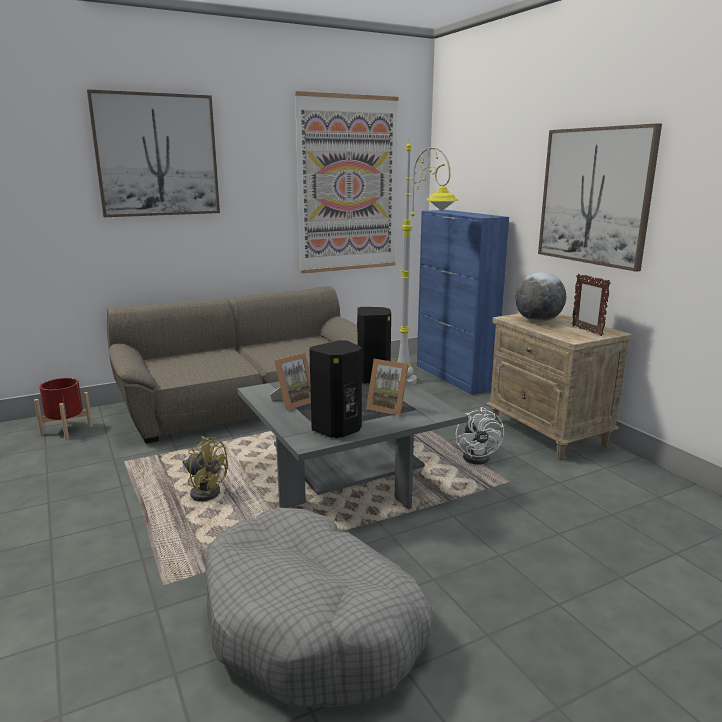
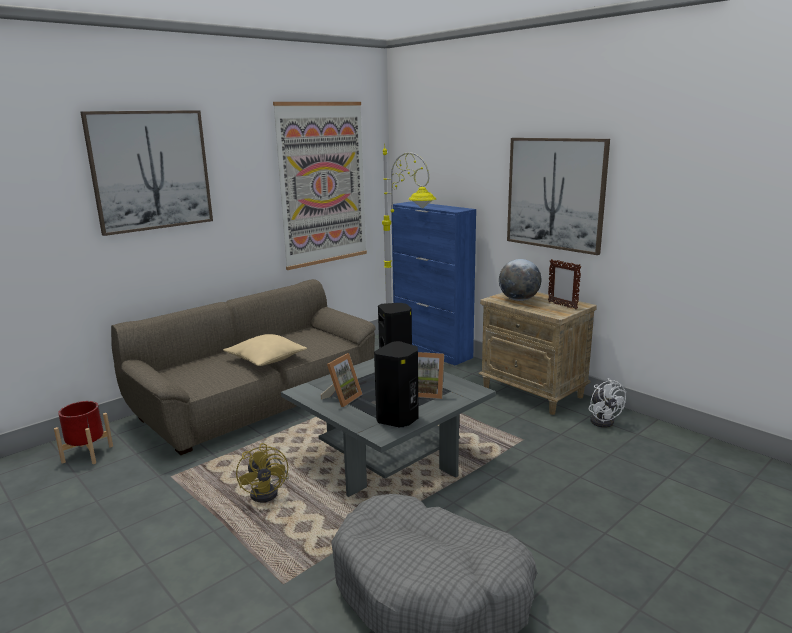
camera: 15 degrees left, 0 degrees up
(205, 491) = (268, 492): yellow fan -> yellow fan turned 60 degrees clockwise
(253, 360) = (266, 359): none -> beige pillow
(479, 457) = (489, 421): white fan -> white fan (603, 420)

